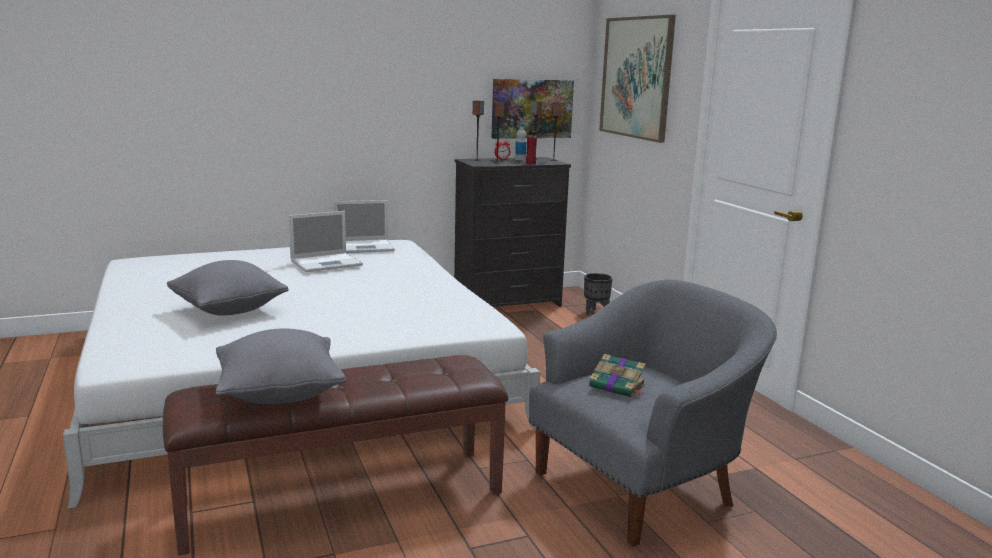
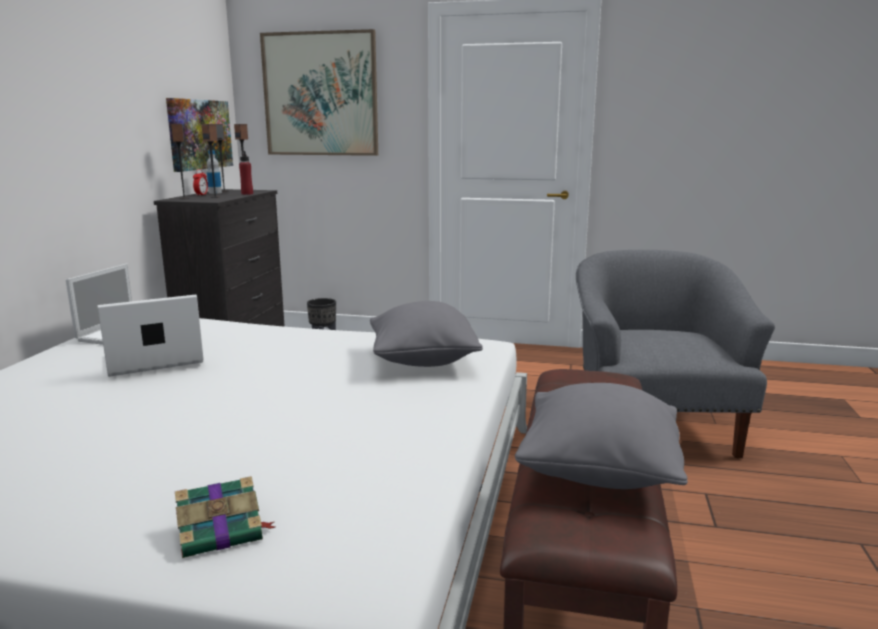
camera: 55 degrees left, 0 degrees up
(229, 310) = (236, 450): grey pillow -> grey pillow (423, 361)
(327, 263) = (151, 360): laptop -> laptop turned 120 degrees counterclockwise
(618, 386) = (663, 344): book -> book (222, 532)

